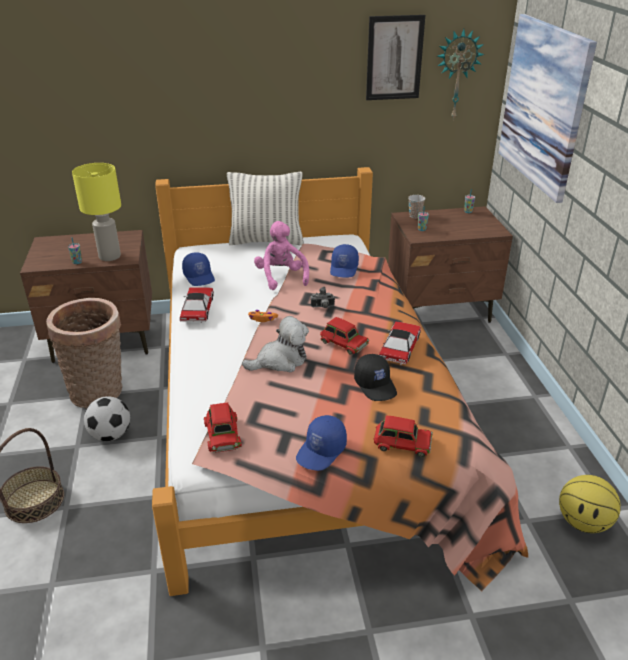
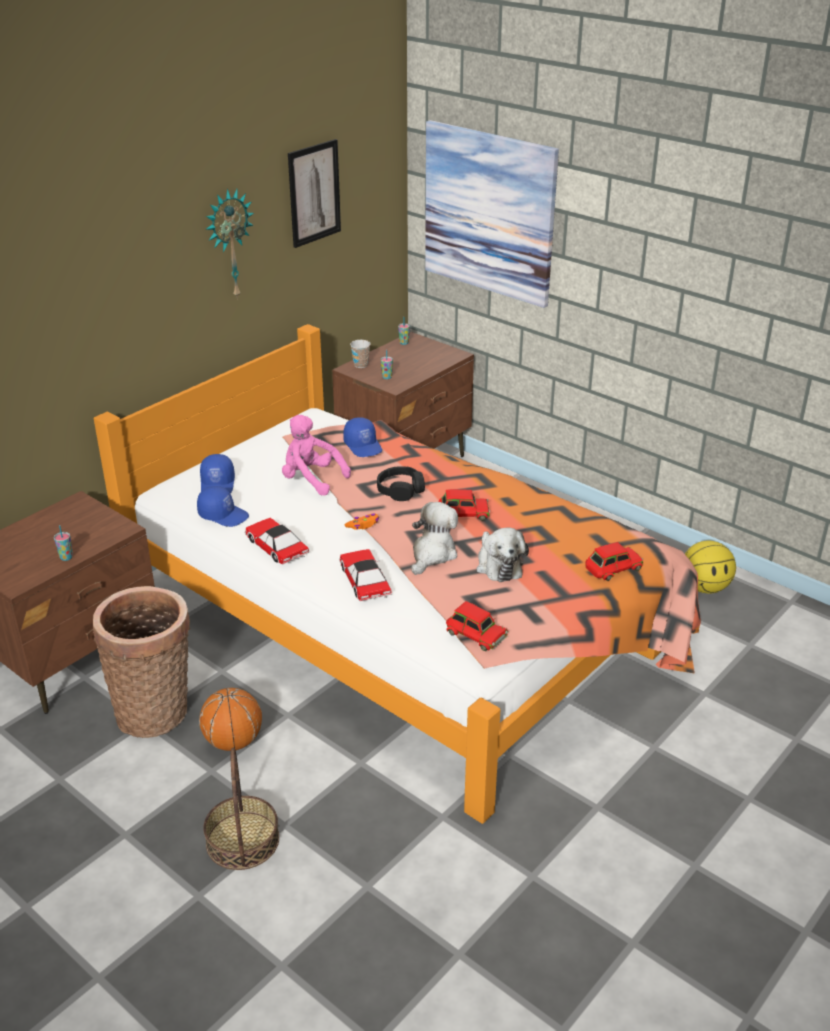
camera: 40 degrees left, 0 degrees up
(110, 256) = (95, 534): yellow table lamp -> none
(111, 435) = (233, 741): football -> basketball
(266, 241) = (234, 449): pillow -> none
(315, 392) = (498, 565): none -> plush toy
(322, 307) = (400, 490): camera -> black headphones
(322, 451) = (567, 604): blue cap -> blue cap (218, 484)
(376, 385) = (536, 535): black cap -> none
(400, 348) = (512, 497): toy car -> toy car (365, 581)
(457, 75) = (369, 196): wall clock -> wall clock (229, 244)

